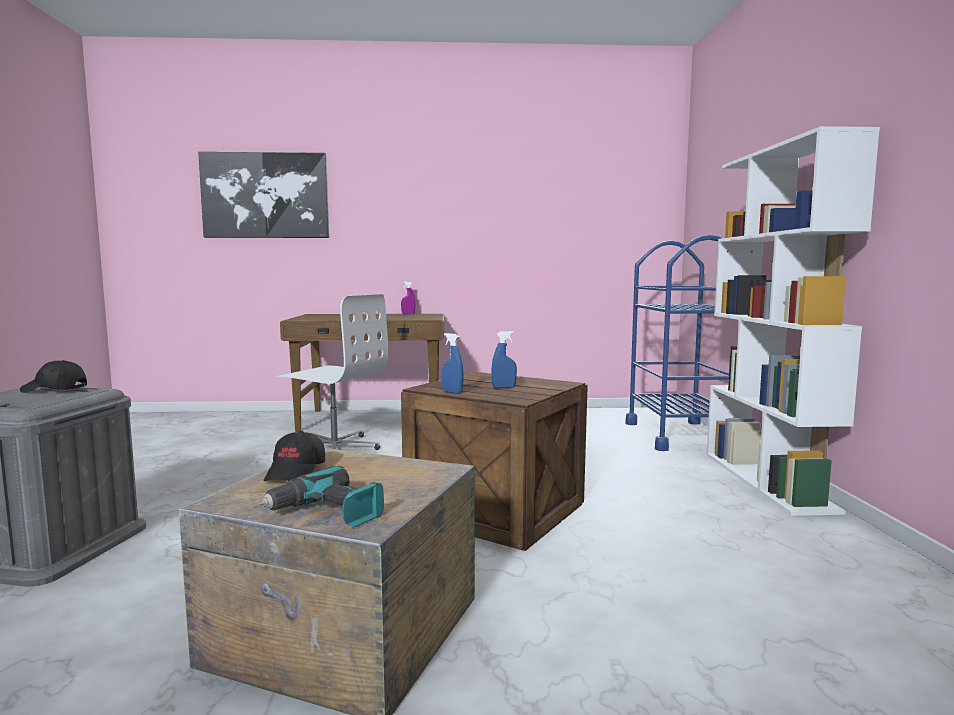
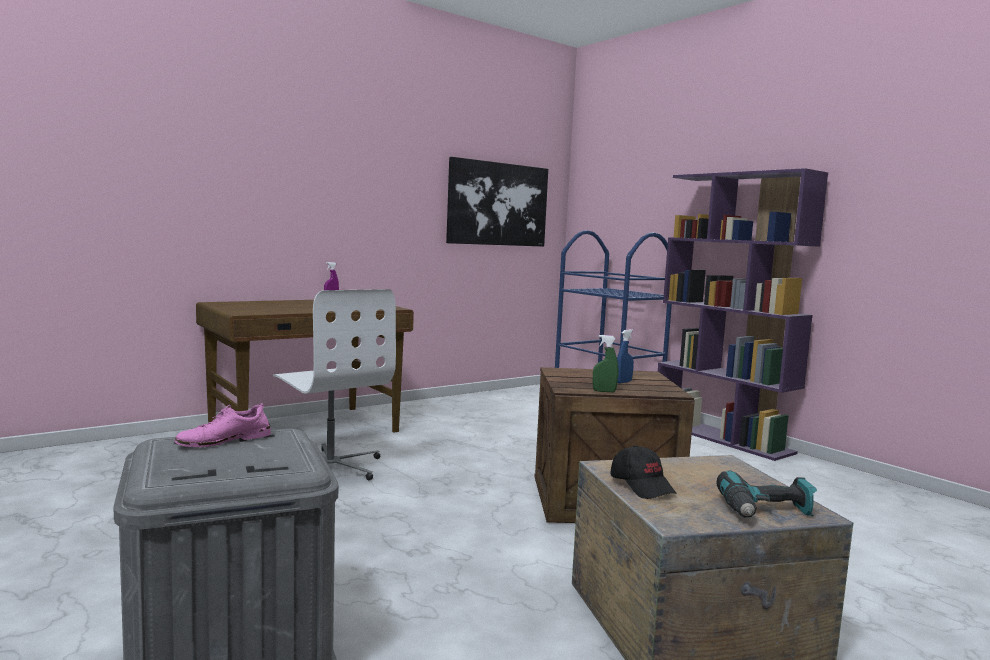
camera: 35 degrees left, 0 degrees up
(54, 390) = (224, 440): black cap -> pink shoe
(265, 195) = (142, 142): picture -> picture (498, 204)
(335, 447) = (331, 467): white office chair -> white office chair turned 60 degrees clockwise
(452, 392) = (604, 391): blue spray bottle -> green spray bottle
(767, 481) = (722, 437): white bookcase -> purple bookcase

